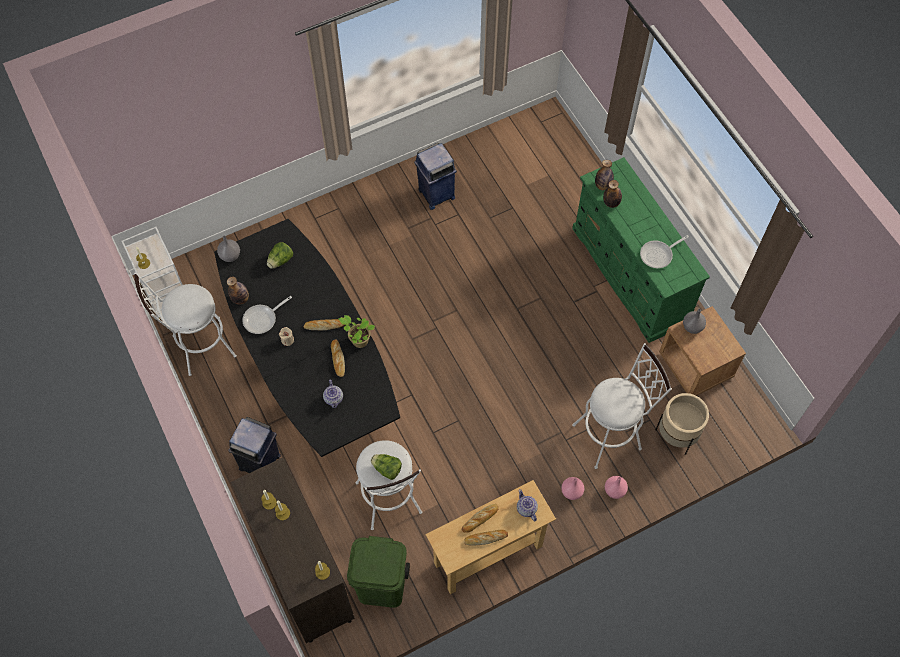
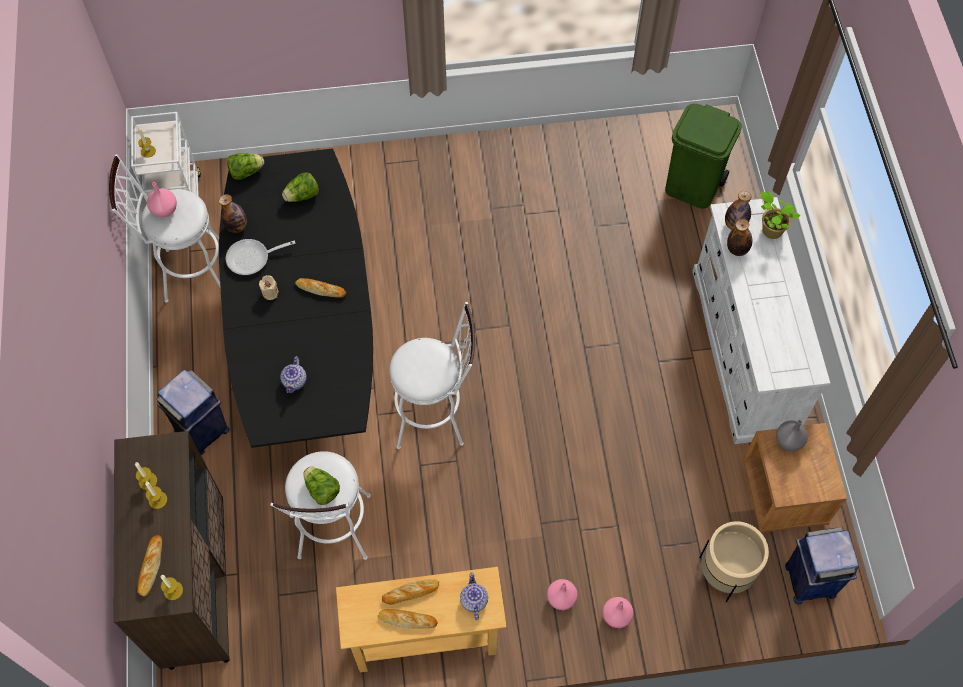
camera: 20 degrees right, 0 degrees up
(179, 304) = (164, 211): none -> pink vase
(230, 256) = (246, 172): grey vase -> lettuce
(337, 359) = (319, 335): bread -> bread (150, 566)
(358, 340) = (354, 321): potted plant -> potted plant (770, 230)
(382, 586) = (282, 632): green trash can -> green trash can (693, 187)
(436, 194) = (540, 178): blue trash can -> blue trash can (808, 580)
(612, 435) = (641, 544): white stool -> white stool (436, 416)
(630, 275) = (744, 351): green dresser -> white dresser
(658, 255) = (773, 334): frying pan -> none

